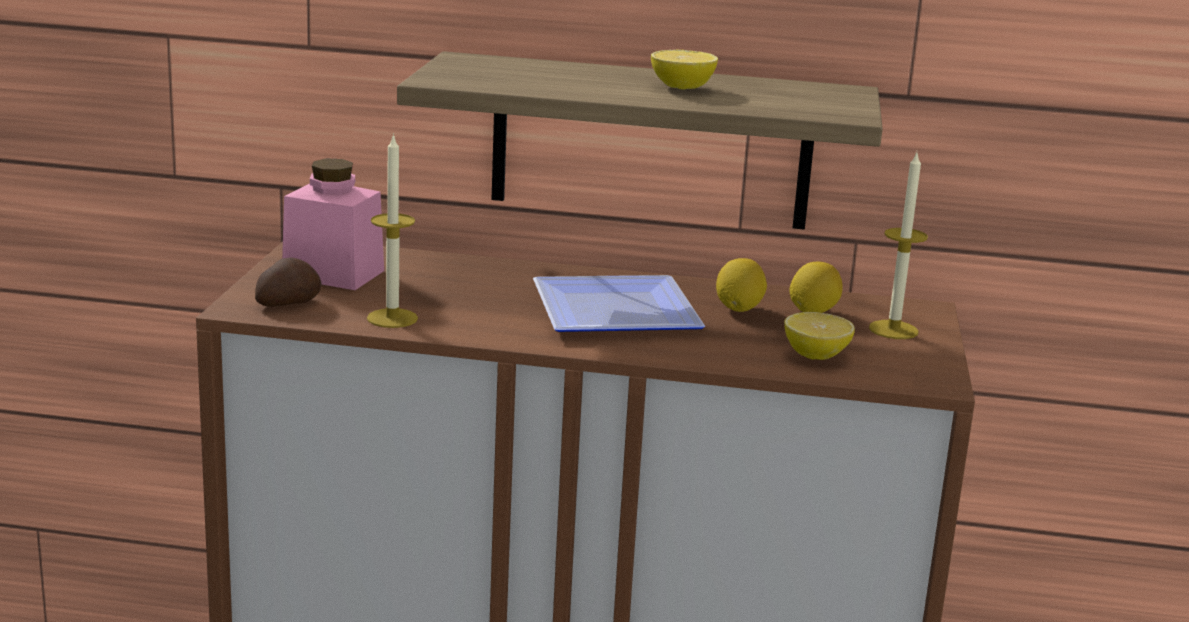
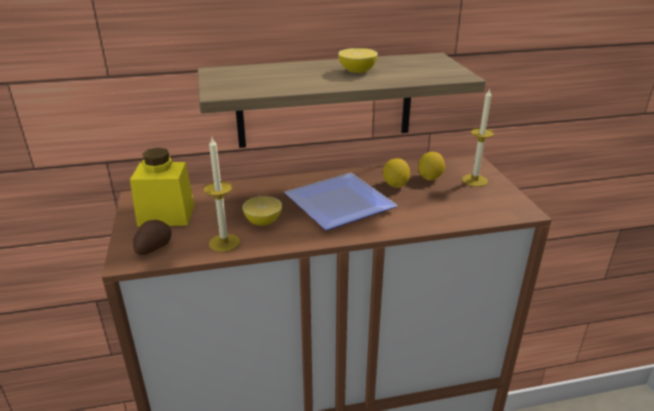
camera: 20 degrees left, 10 degrees up
(333, 274) = (166, 215): pink jar -> yellow jar
(816, 355) = (458, 208): lemon -> lemon (263, 221)

